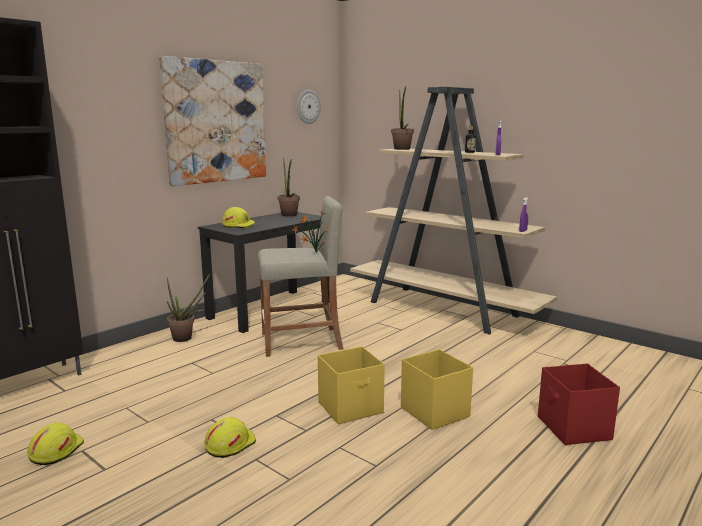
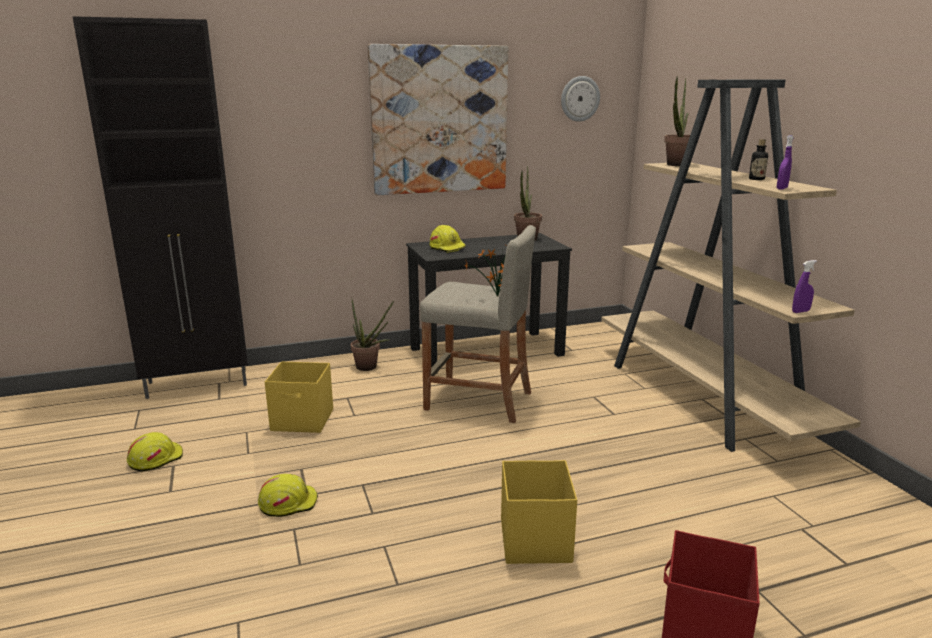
camera: 30 degrees right, 5 degrees up
(351, 408) = (446, 502): yellow storage box -> yellow storage box (303, 420)

